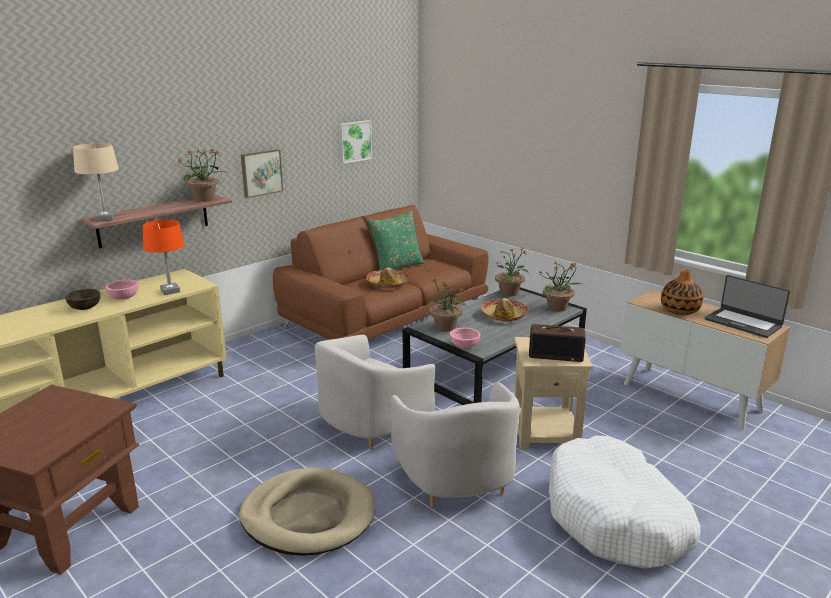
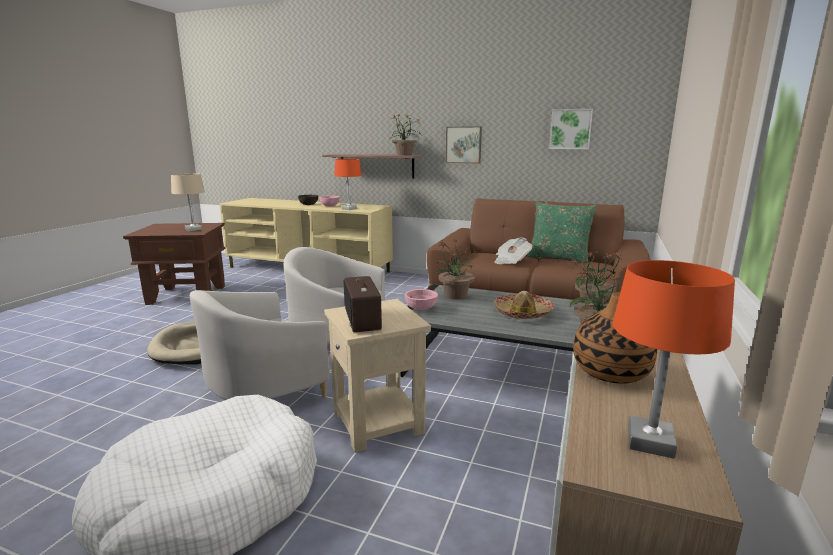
camera: 65 degrees right, 5 degrees down
(105, 219) = (336, 154): beige table lamp -> beige table lamp (193, 229)
(388, 283) = (511, 261): hat -> newspaper
(743, 323) = (650, 442): laptop -> orange table lamp

